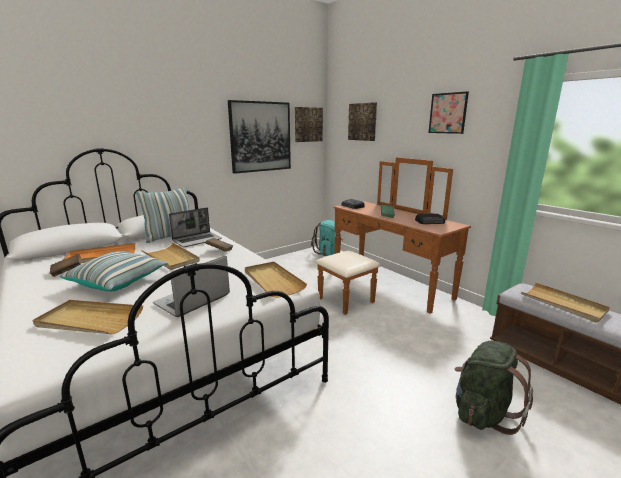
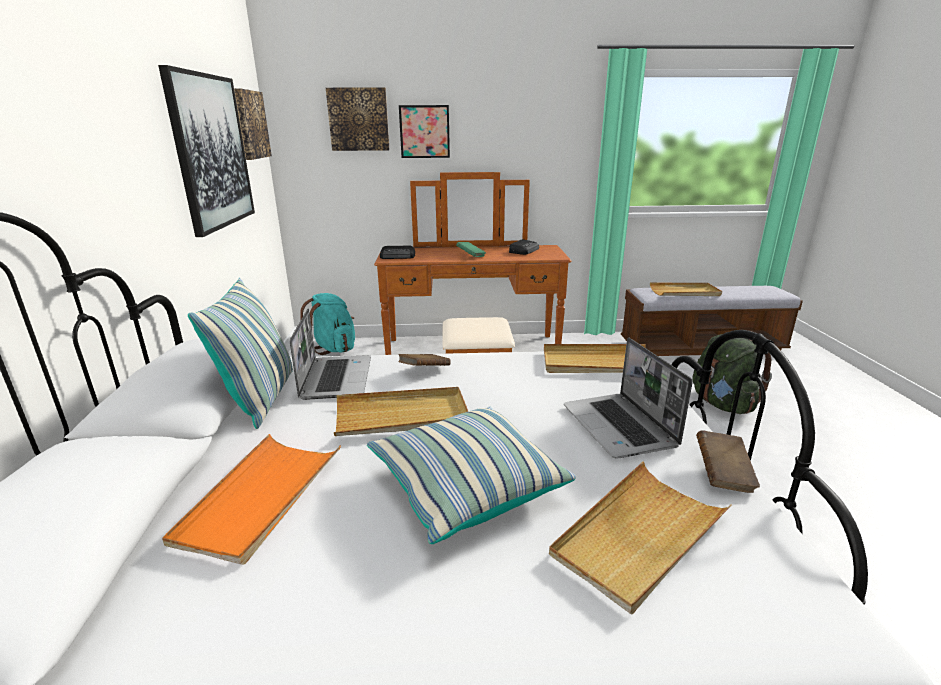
camera: 55 degrees left, 5 degrees up
(67, 271) = (308, 559): brown book -> brown book (723, 474)
(448, 113) = (510, 108): picture -> picture (424, 132)

